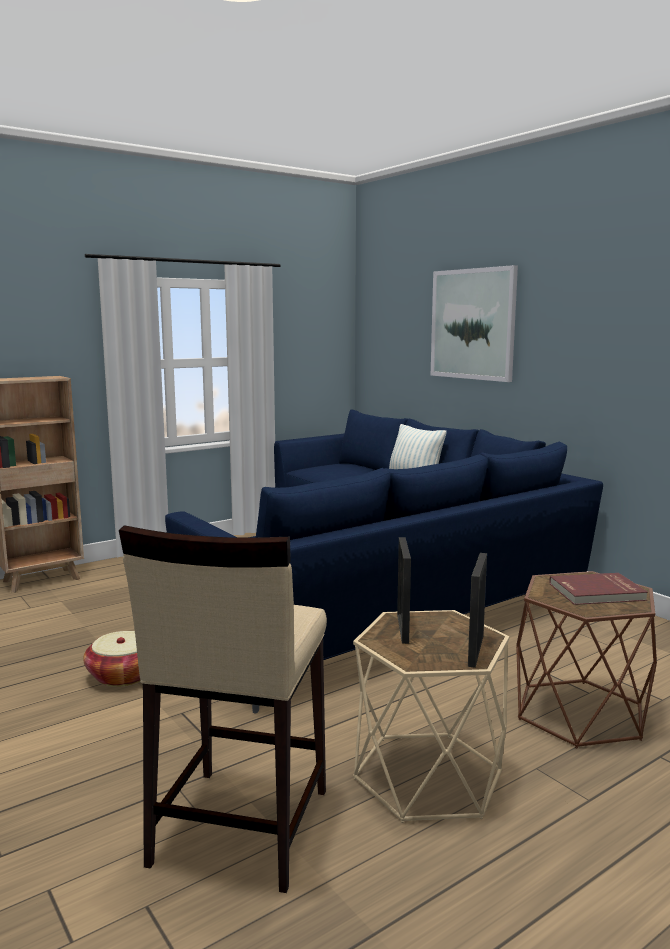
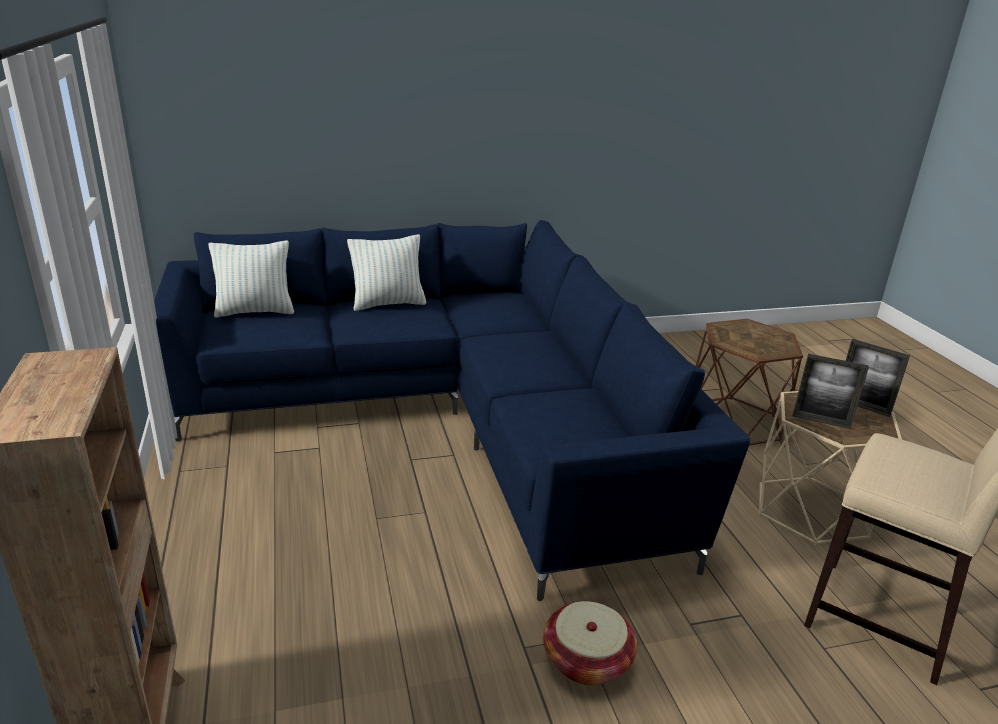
camera: 70 degrees left, 15 degrees up
(349, 466) = (255, 311): none -> pillow
(472, 324) = (379, 99): picture -> none
(597, 592) = (754, 336): red book -> none

